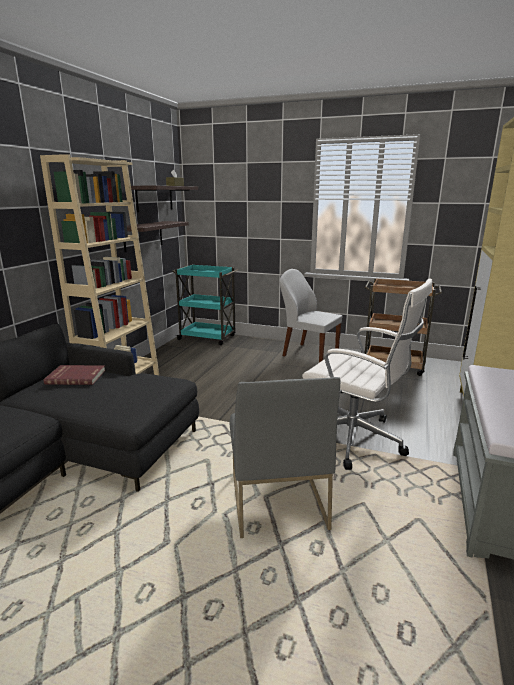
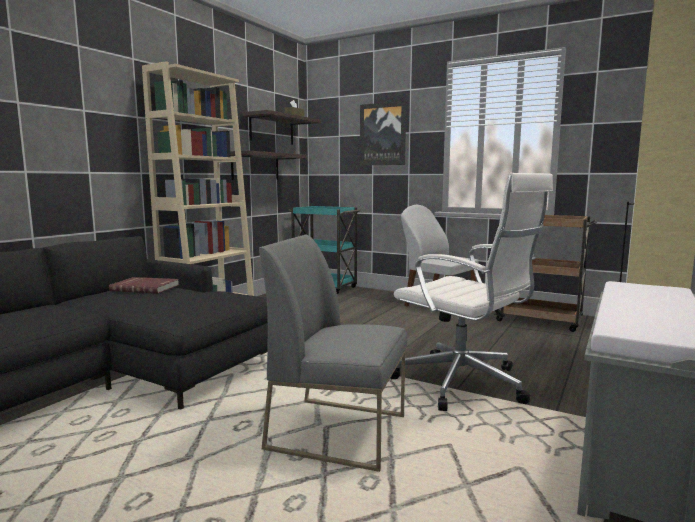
camera: 10 degrees right, 10 degrees down
(256, 202) = (383, 134): none -> picture
(276, 500) = (339, 432): grey chair -> grey chair turned 105 degrees clockwise

